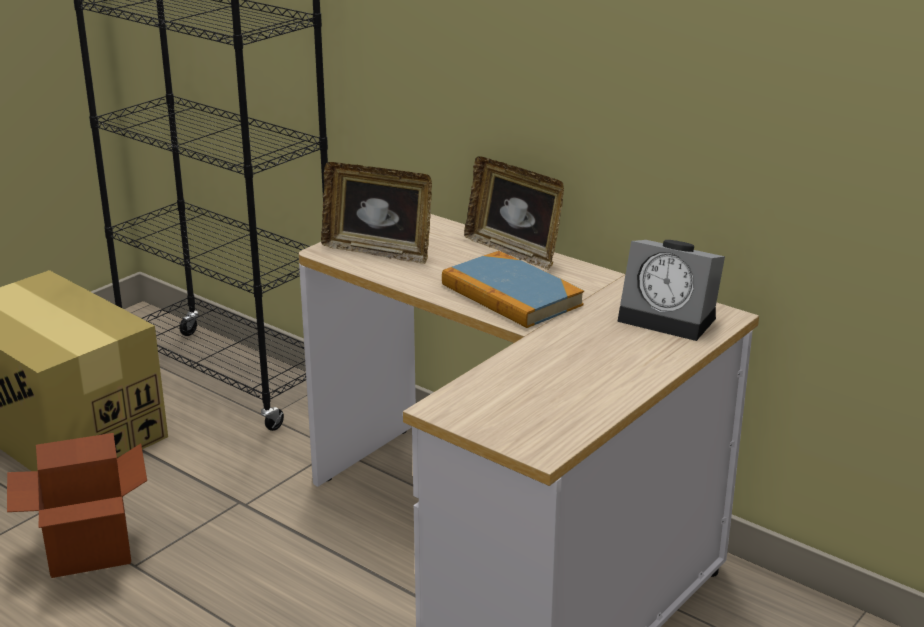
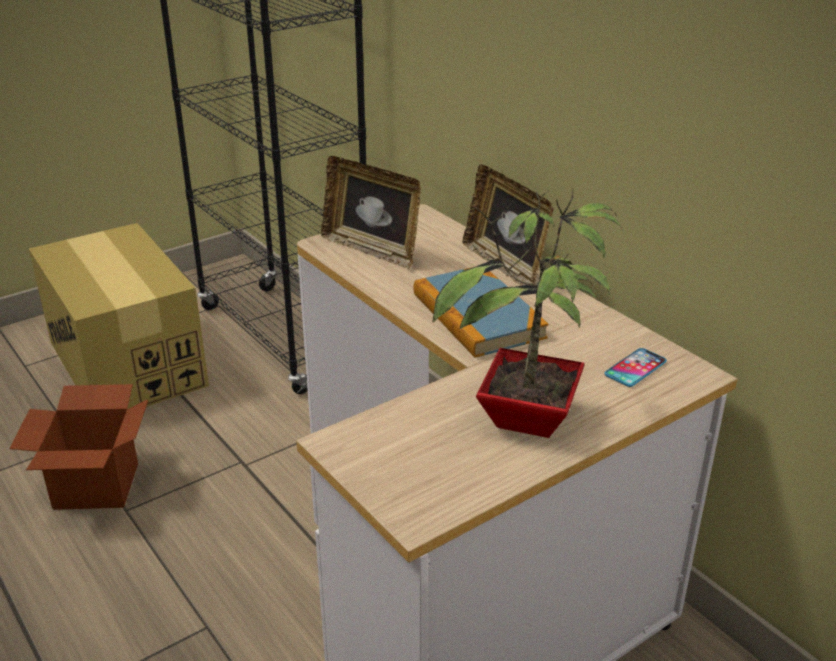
camera: 15 degrees right, 5 degrees up
(599, 370) = (527, 421): none -> potted plant
(671, 318) = (635, 368): alarm clock -> phone

